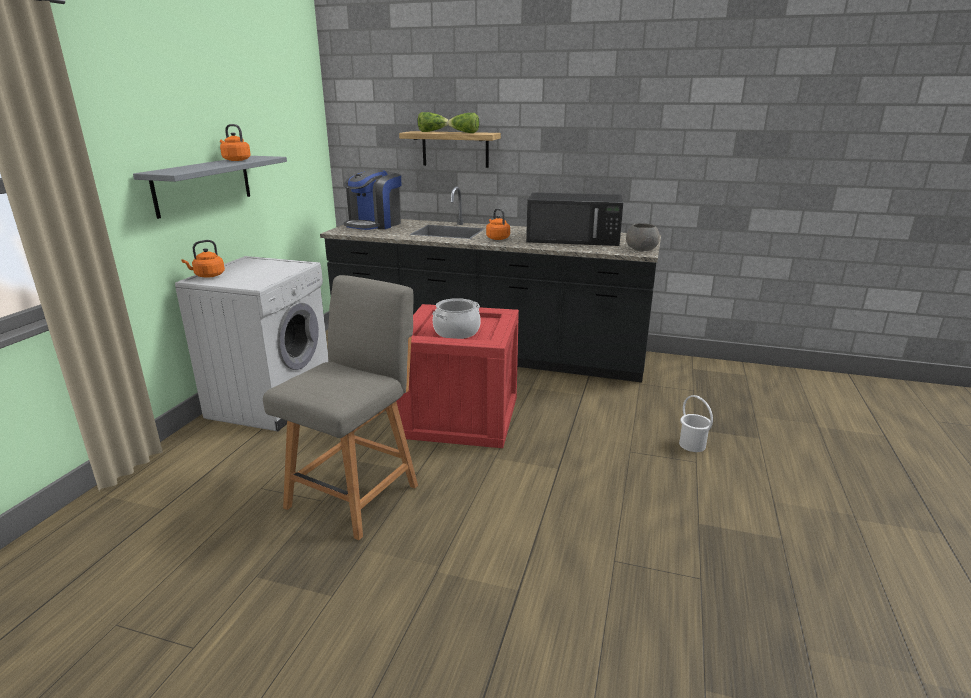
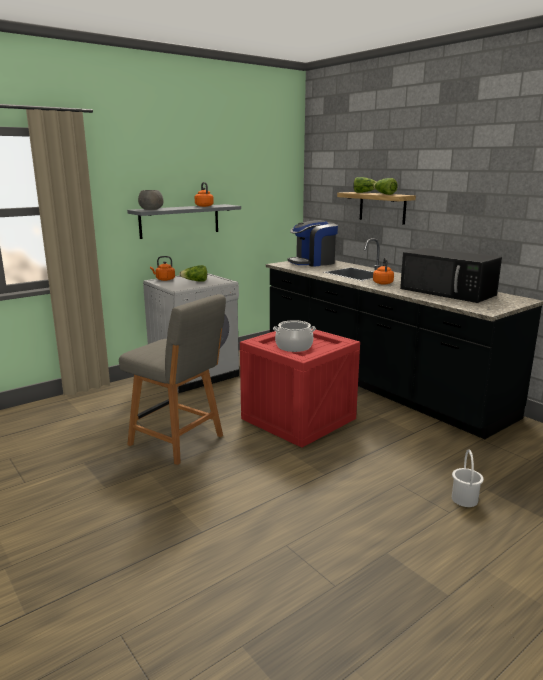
camera: 35 degrees right, 5 degrees down
(259, 271) = (195, 281): none -> lettuce
(356, 493) = (178, 441): grey chair -> grey chair turned 60 degrees clockwise
(642, 249) = (493, 308): grey bowl -> grey bowl (151, 209)

